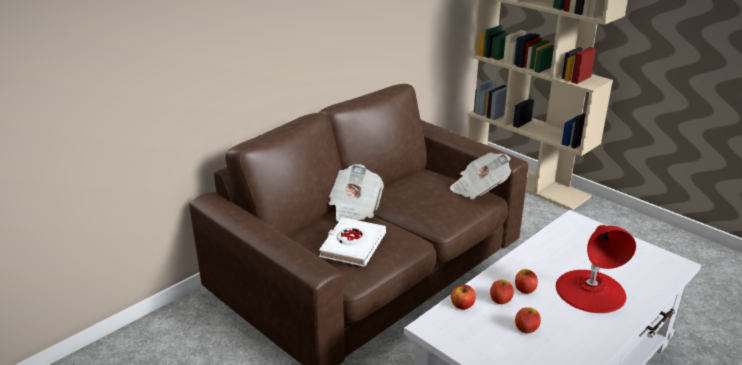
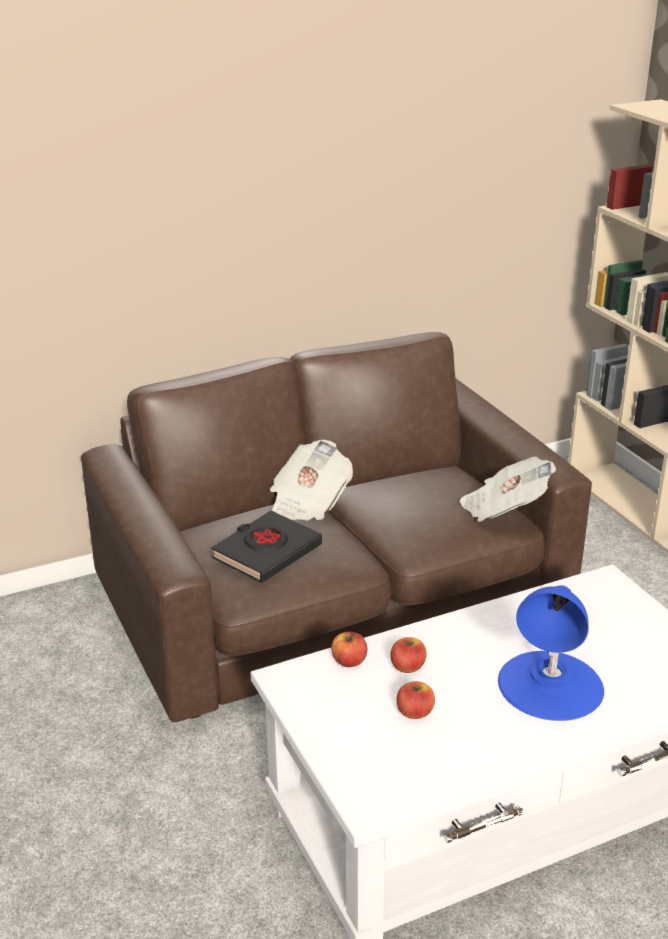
camera: 20 degrees right, 0 degrees up
(352, 245) = (267, 552): white book -> black book
(525, 289) = (453, 661): apple -> none
(590, 290) = (551, 685): red table lamp -> blue table lamp

